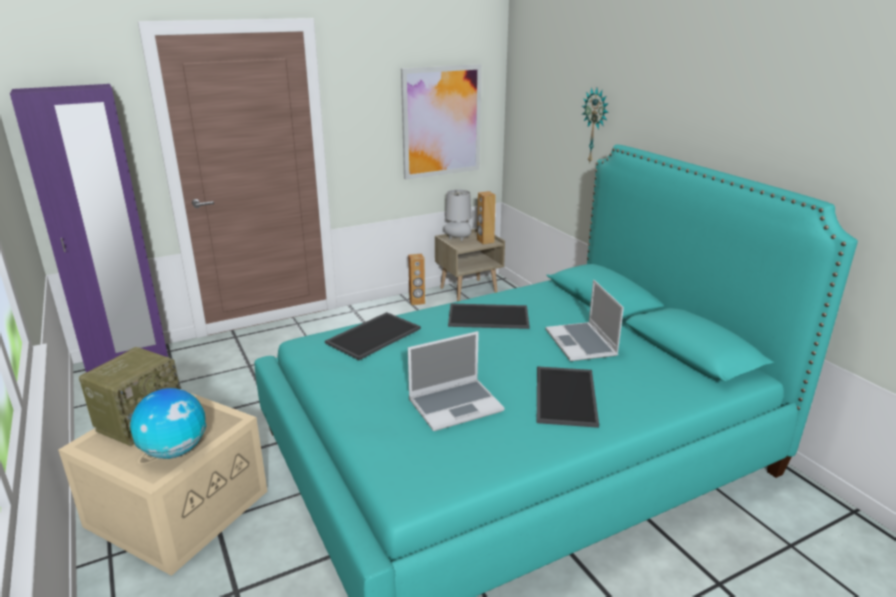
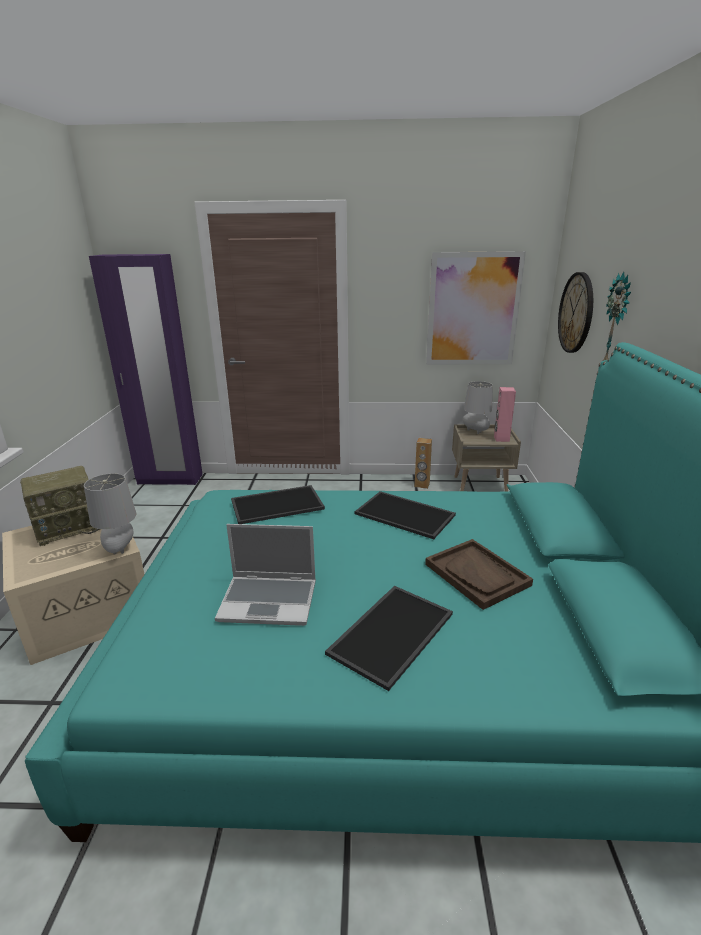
camera: 30 degrees right, 0 degrees up
(175, 451) = (57, 561): globe -> none
(234, 421) = (121, 549): none -> grey table lamp
(485, 241) = (501, 438): brown speaker -> pink speaker
(543, 119) = (576, 313): none -> wall clock
(582, 343) = (477, 574): laptop -> brown tray

